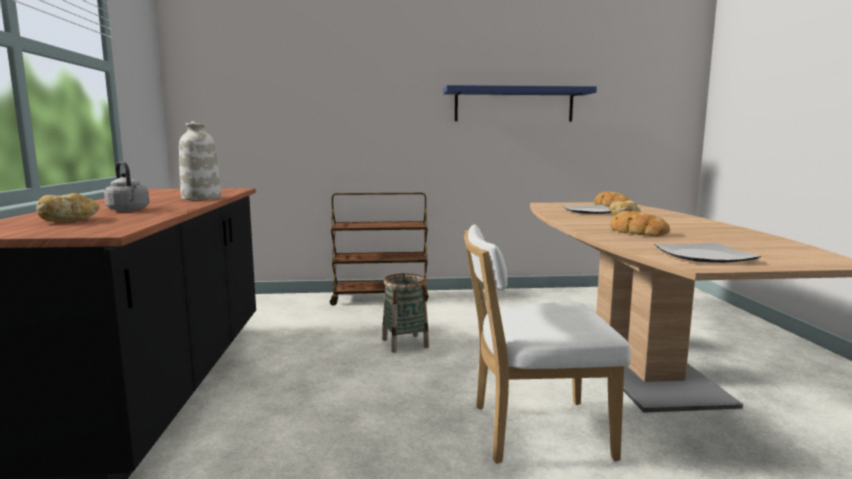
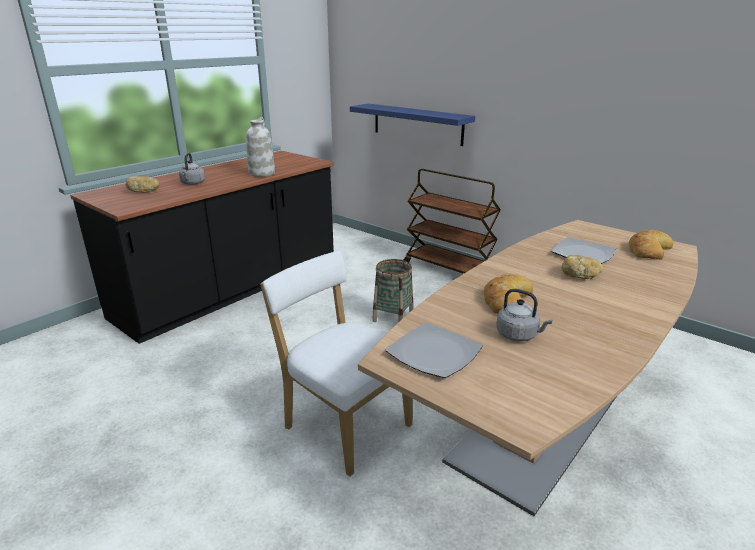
camera: 45 degrees right, 15 degrees up
(514, 105) = (618, 95): blue shelf -> blue shelf (417, 124)
(701, 240) = (519, 335): none -> grey kettle

